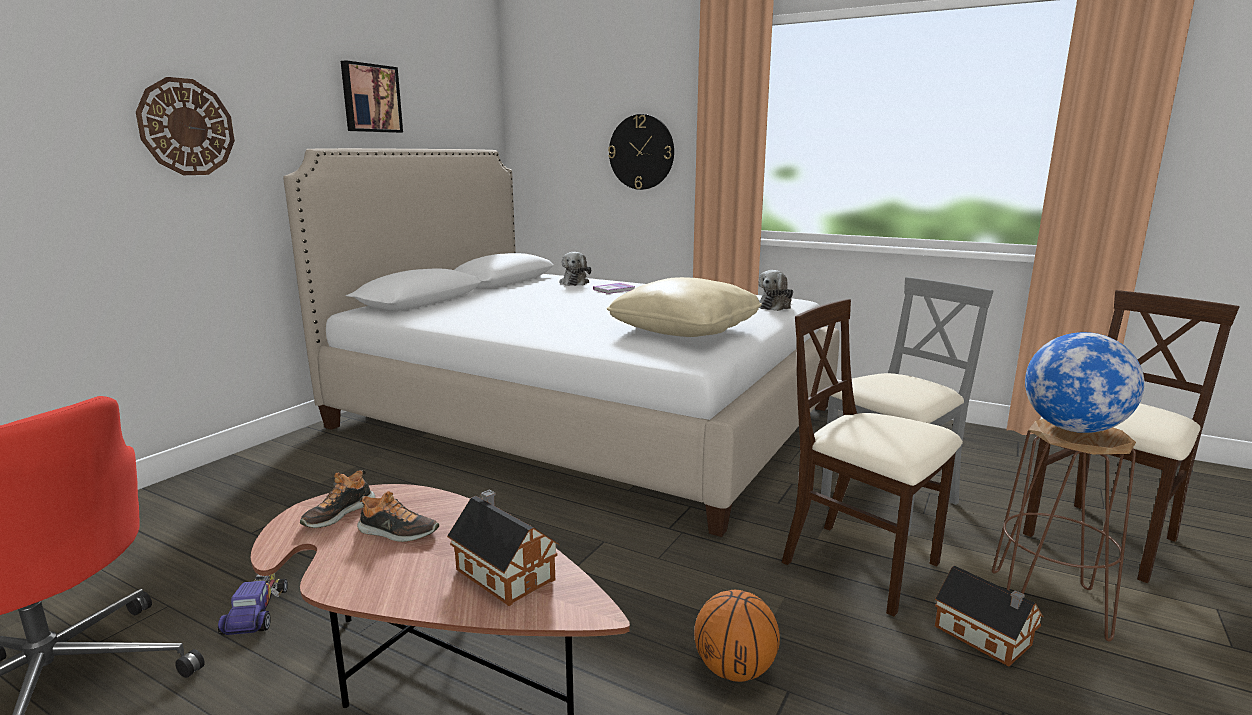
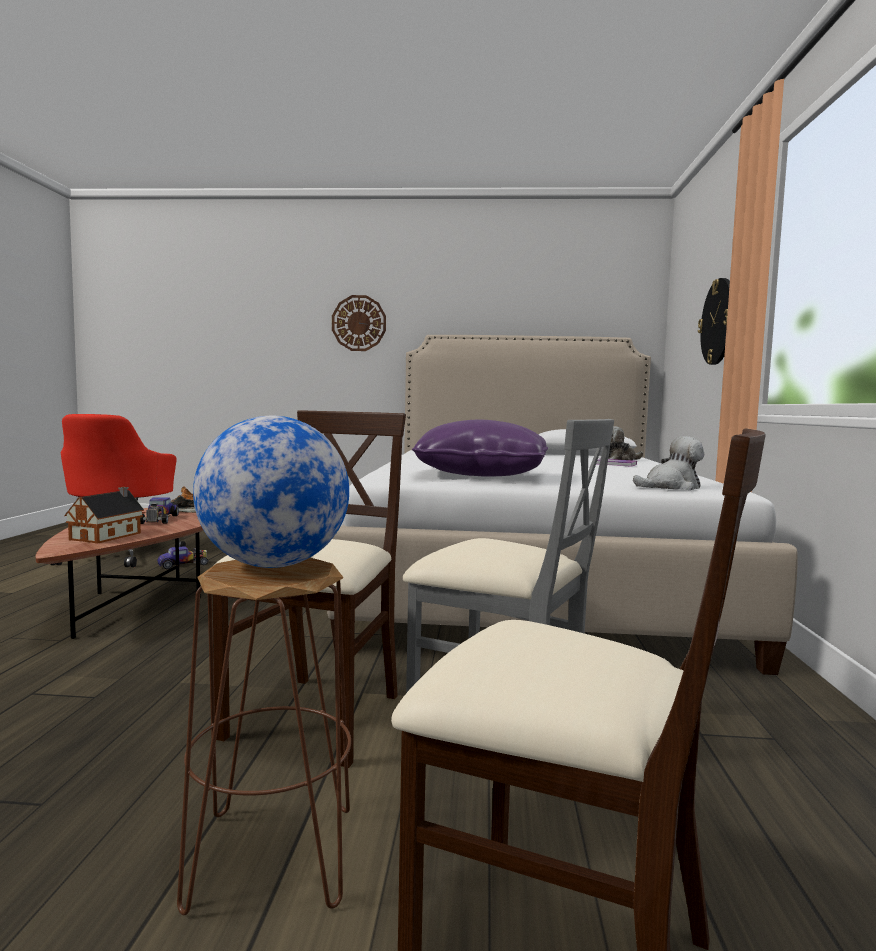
camera: 65 degrees right, 10 degrees down
(370, 98) = (500, 299): picture -> none
(397, 532) = (158, 519): shoe -> toy car
(685, 330) = (483, 475): beige pillow -> purple pillow
(734, 670) = (124, 675): basketball -> none
(775, 306) = (671, 487): plush toy -> plush toy turned 150 degrees clockwise
(985, 638) = (179, 797): toy house -> none

